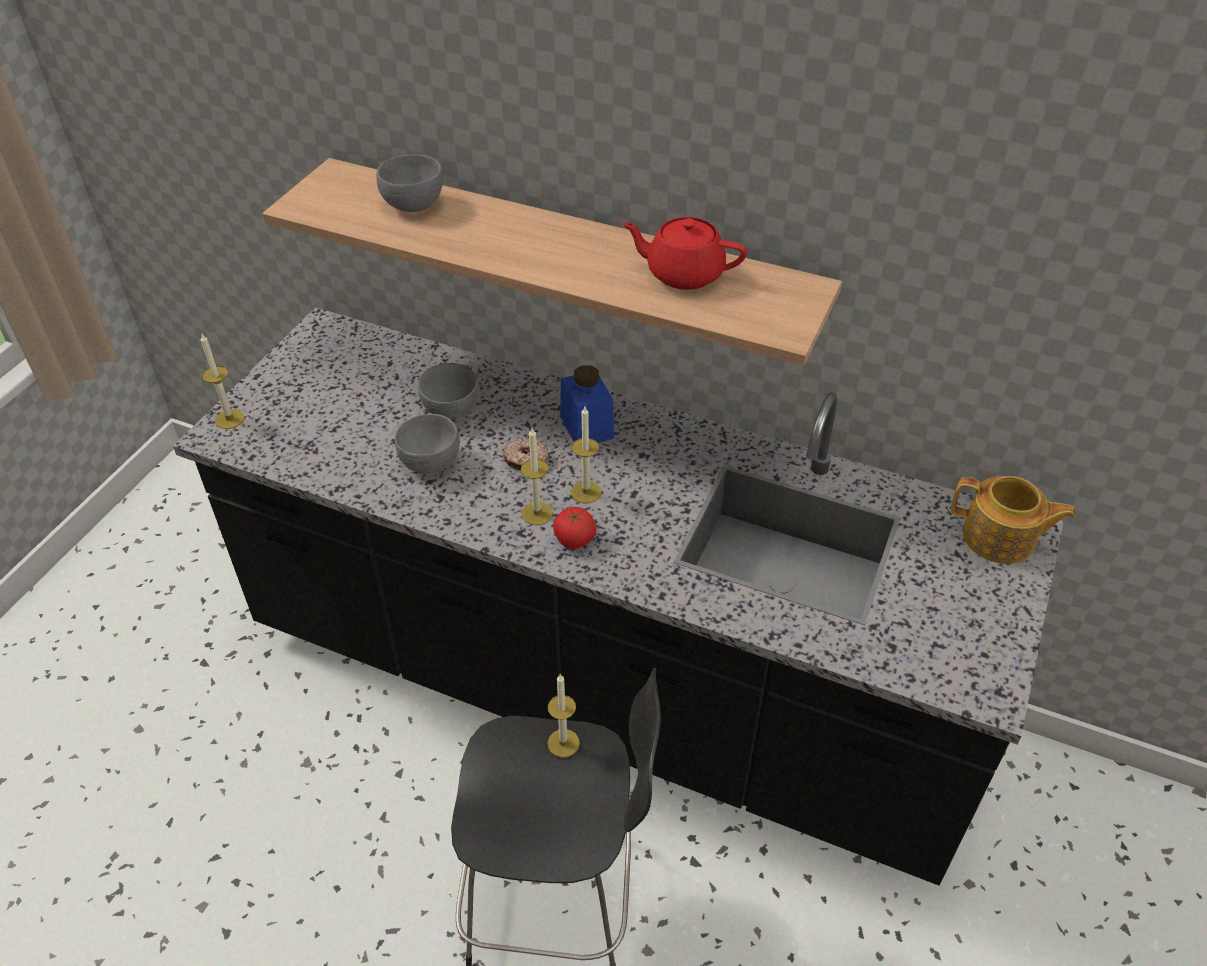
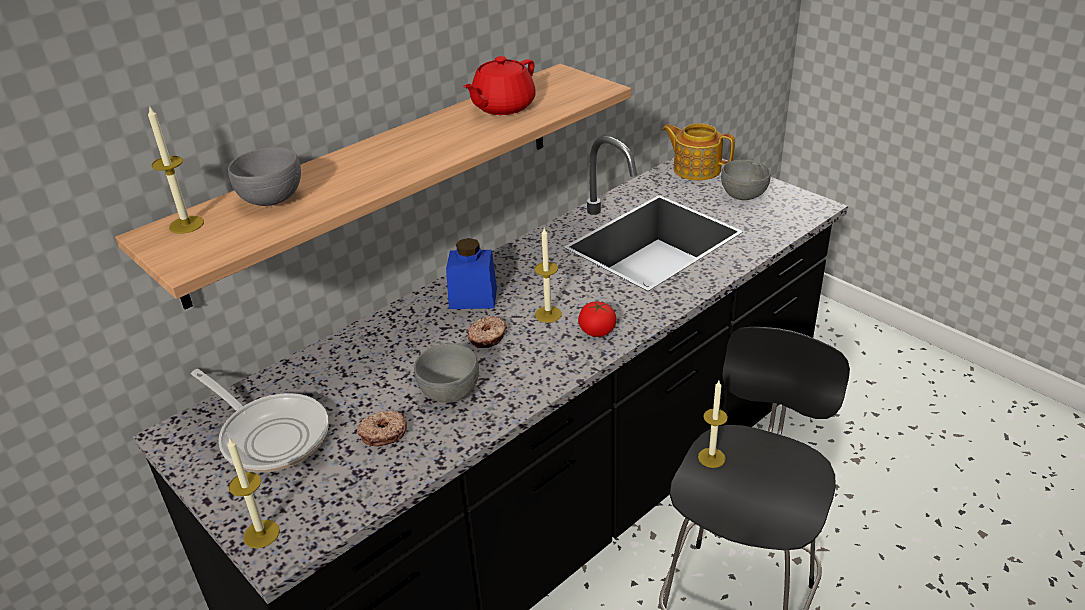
camera: 65 degrees left, 10 degrees down
(339, 377) = (270, 435): none -> frying pan
(362, 440) = (383, 433): none -> donut
(452, 410) = (388, 367): grey bowl -> grey bowl (742, 196)
(537, 513) = (556, 344): candle -> candle (186, 225)
(1000, 538) = (696, 169): teapot -> teapot turned 105 degrees counterclockwise

